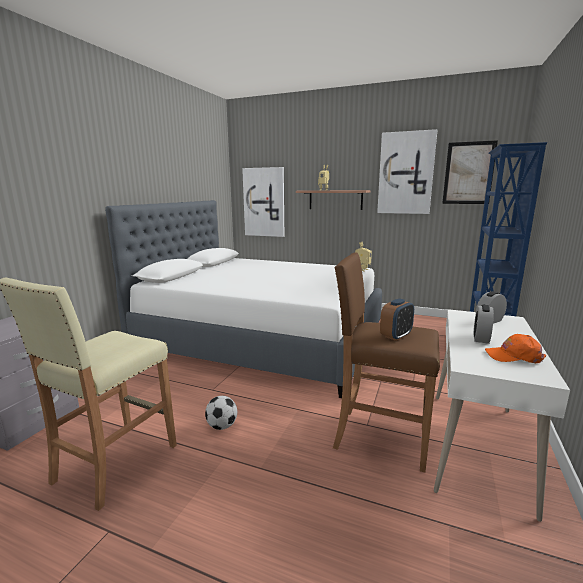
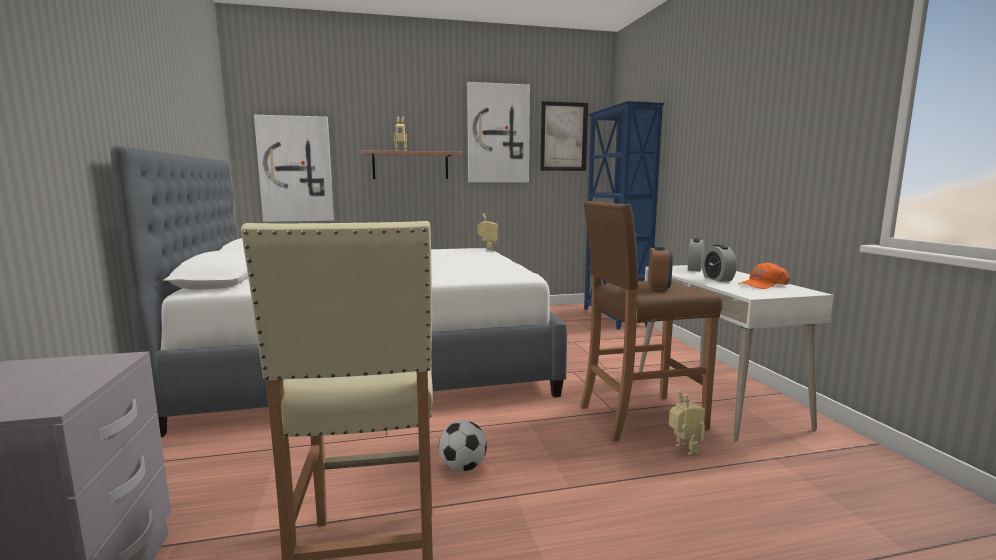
camera: 35 degrees left, 5 degrees down
(377, 479) = (684, 450): none -> toy robot

